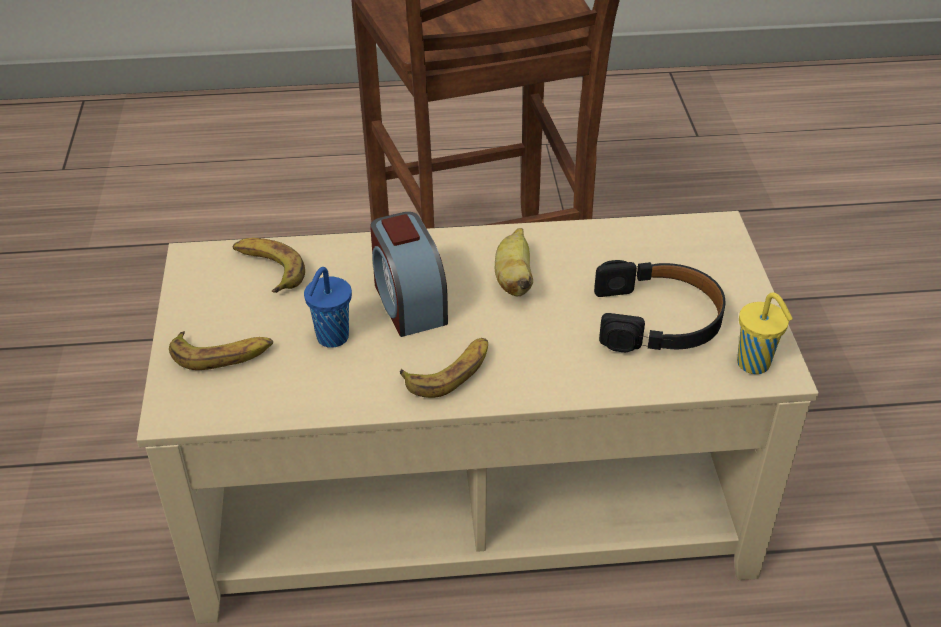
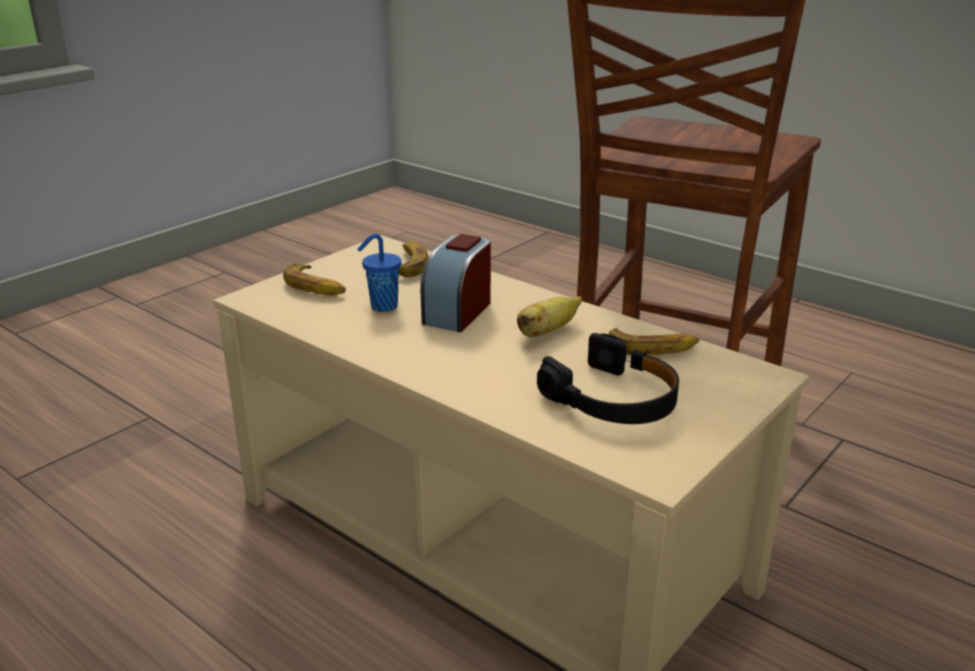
camera: 45 degrees right, 15 degrees down
(450, 372) = (418, 353): banana -> banana (652, 348)
(755, 364) = (645, 461): yellow cup -> none

